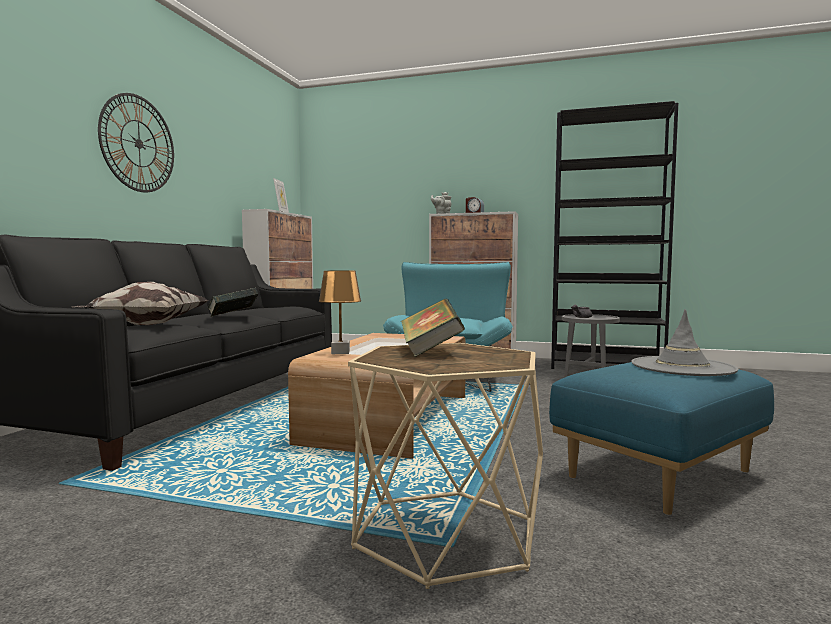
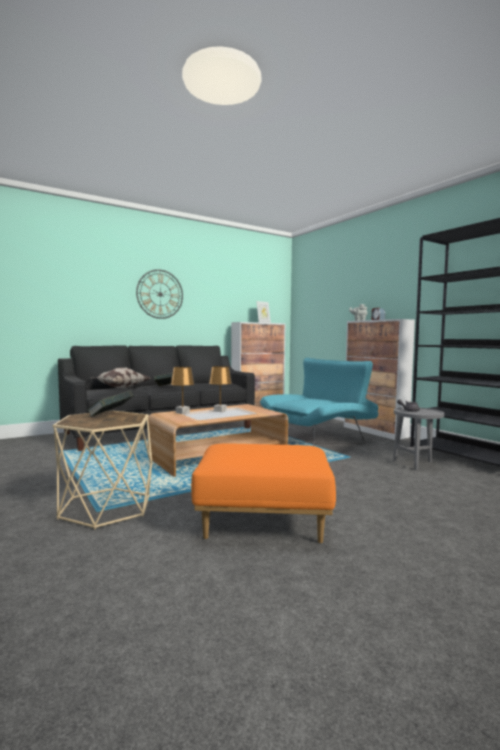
camera: 40 degrees right, 0 degrees up
(380, 343) = (220, 411): none -> brown table lamp
(658, 473) = (264, 523): blue ottoman -> orange ottoman
(682, 367) = (280, 452): grey hat -> none

